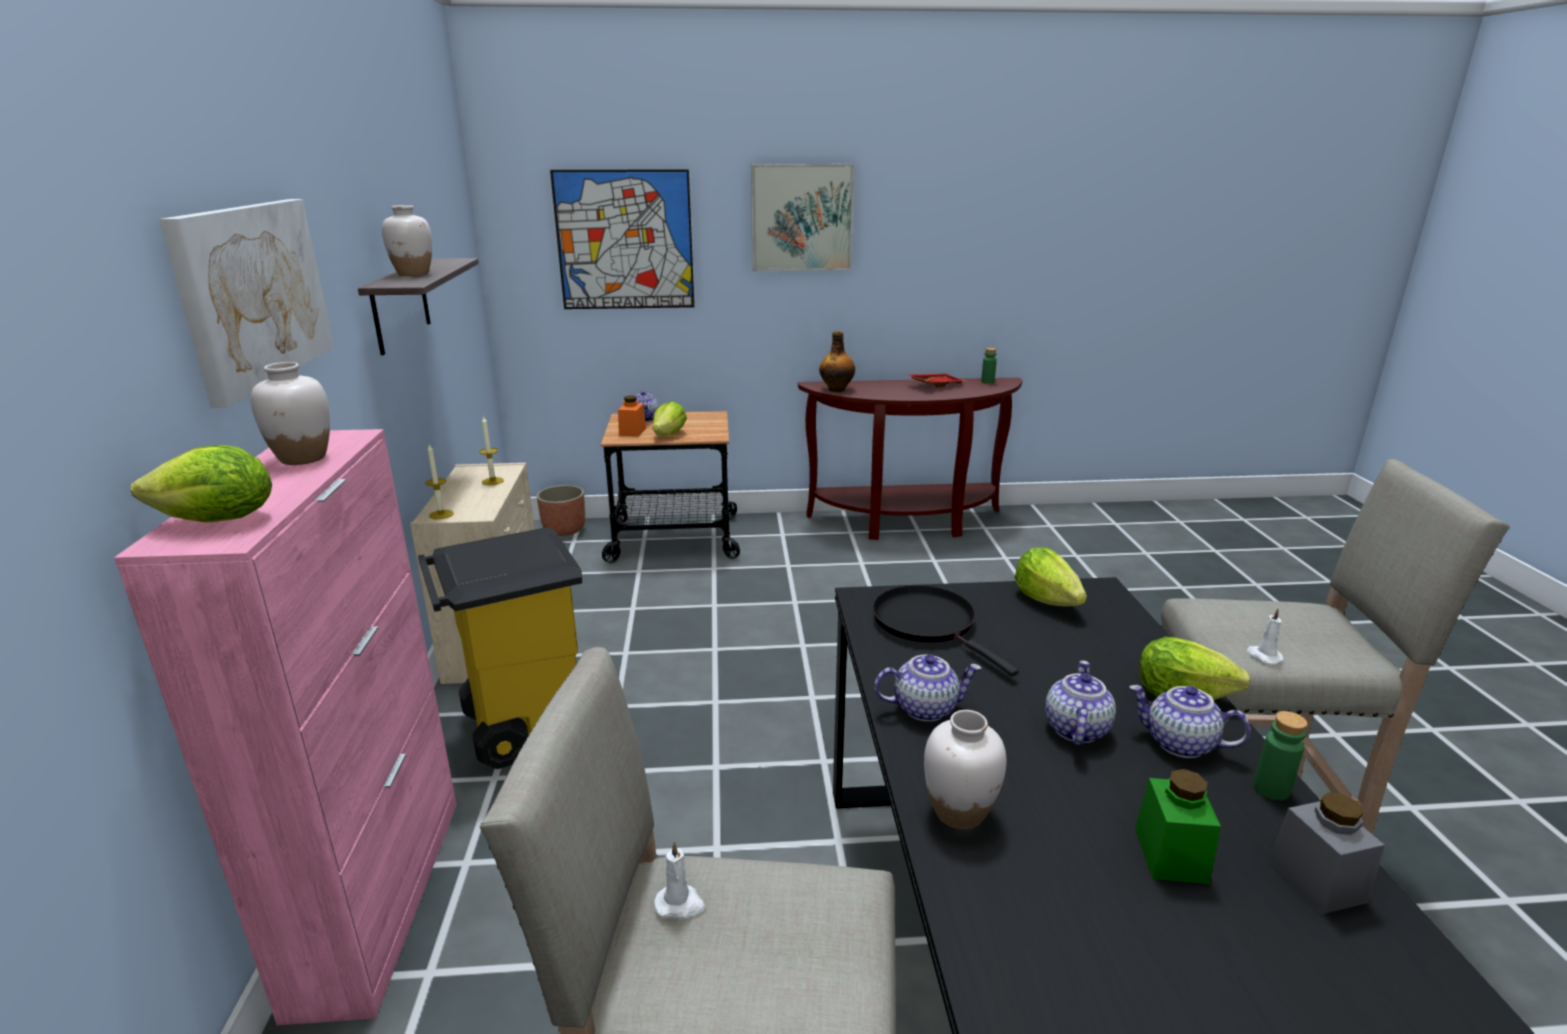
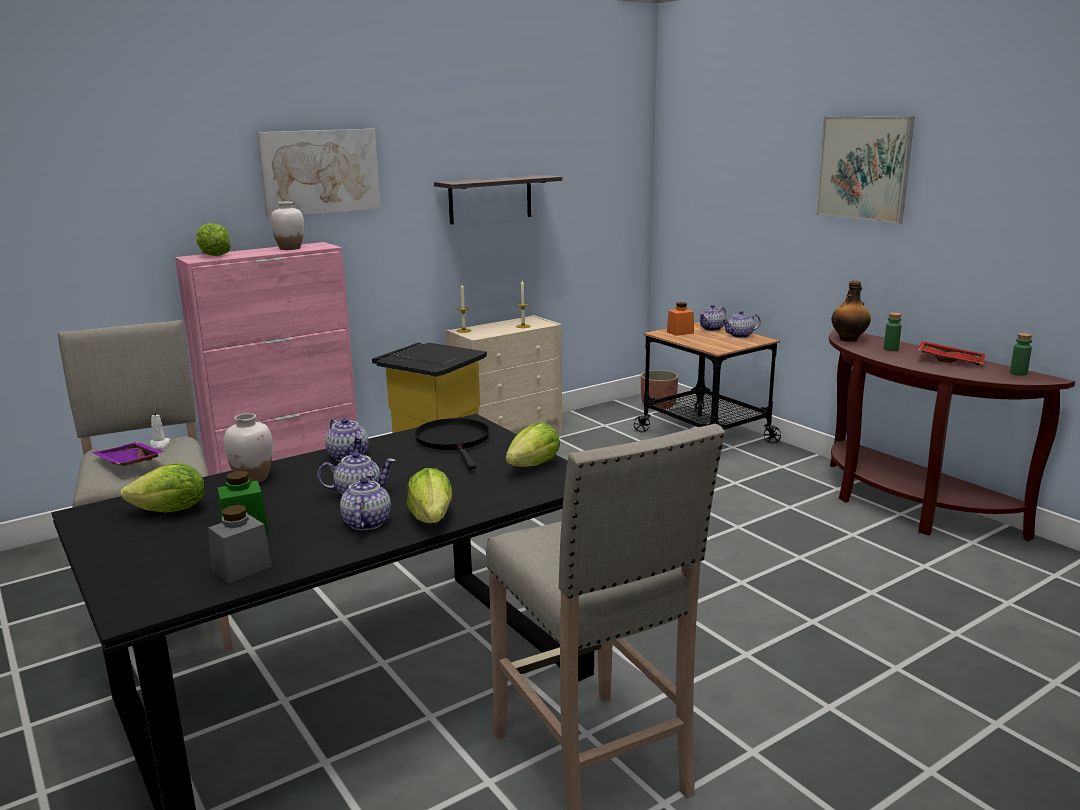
camera: 60 degrees right, 5 degrees down
(413, 274) = (485, 179): white vase -> none
(625, 240) = (733, 178): picture -> none
(669, 434) = (695, 340): lettuce -> lettuce (171, 511)
(688, 417) = (740, 336): none -> teapot
(763, 967) = (128, 464): none -> purple tray
(929, 623) = (454, 441): black frying pan -> black frying pan turned 45 degrees counterclockwise
(1263, 656) = (530, 543): white candle -> none
(1271, 789) = (332, 552): green bottle -> green bottle (890, 349)

